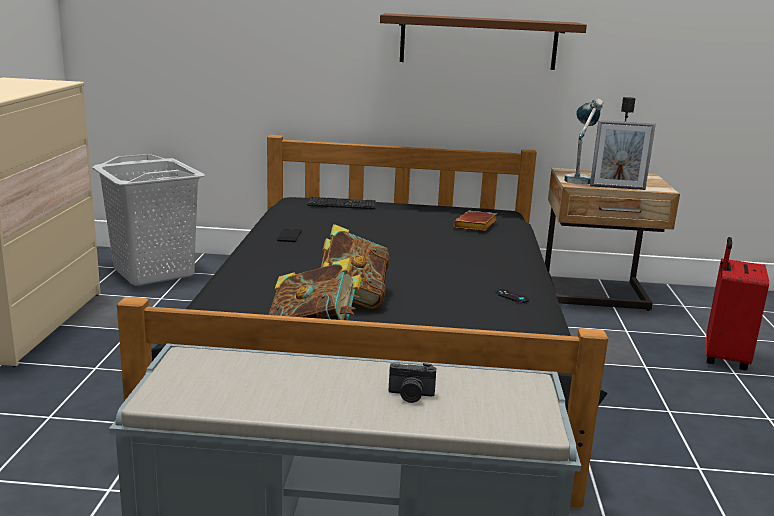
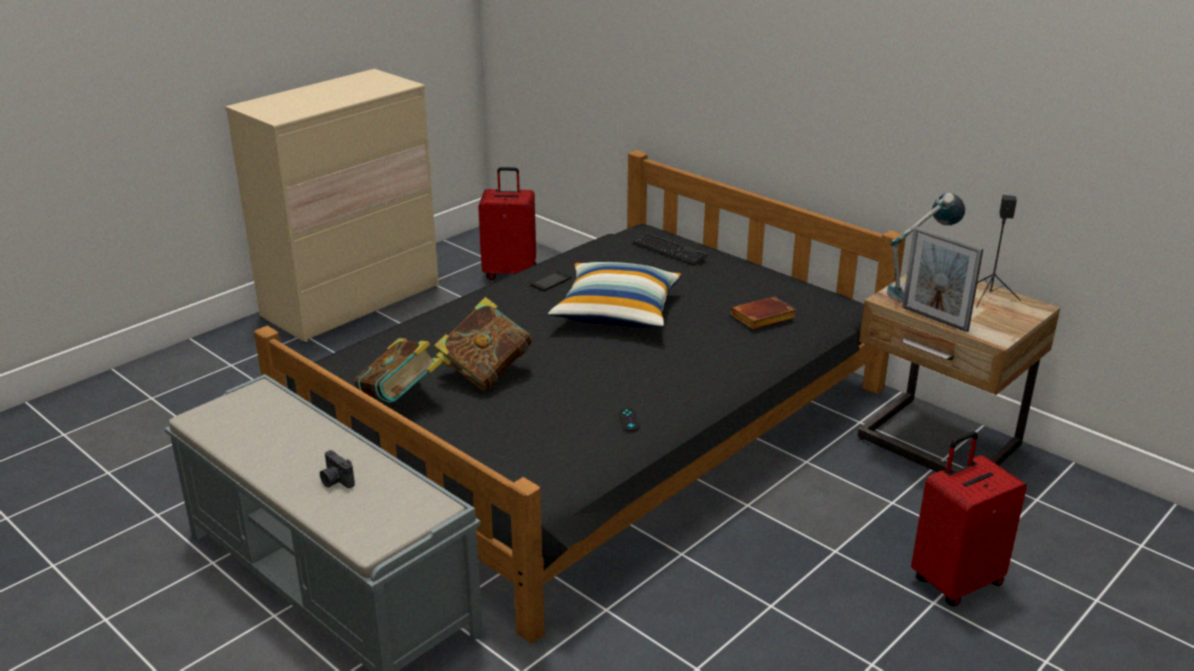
camera: 40 degrees right, 10 degrees up
(154, 272) = (510, 273): grey laundry basket -> red suitcase
(375, 242) = (616, 312): none -> pillow
(478, 42) = (850, 83): brown shelf -> none

